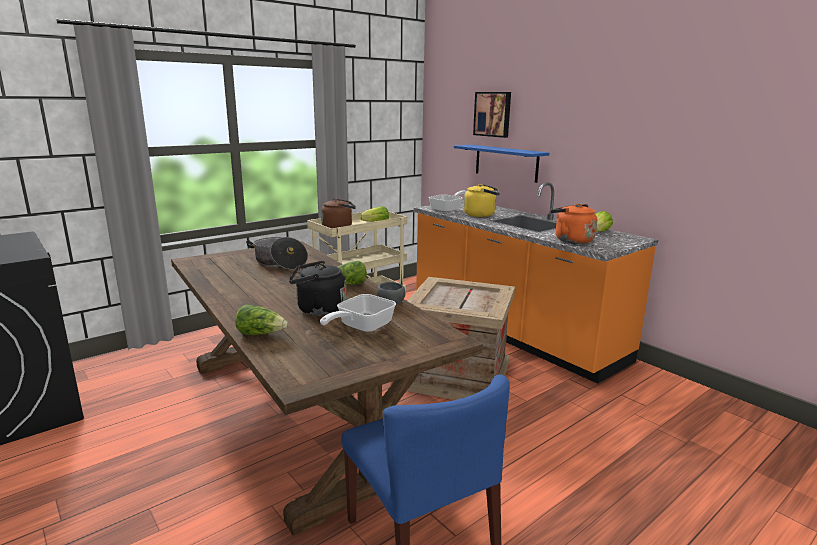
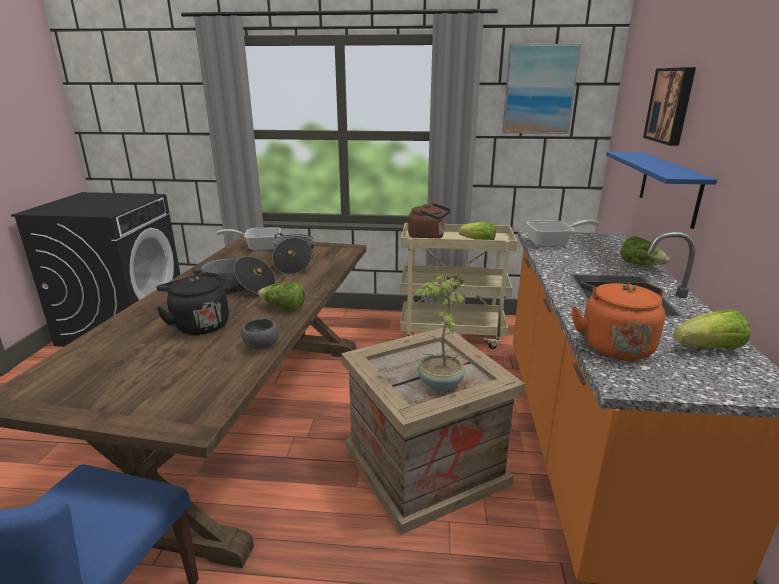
camera: 45 degrees right, 5 degrees up
(261, 334) = (113, 332): lettuce -> lettuce (641, 265)
(281, 286) = (238, 288): none -> cooking pot
(361, 327) = (177, 361): frying pan -> frying pan (258, 247)
(380, 105) = (539, 89): none -> picture
(477, 301) = (439, 383): none -> potted plant
(481, 215) = (580, 261): yellow kettle -> none

